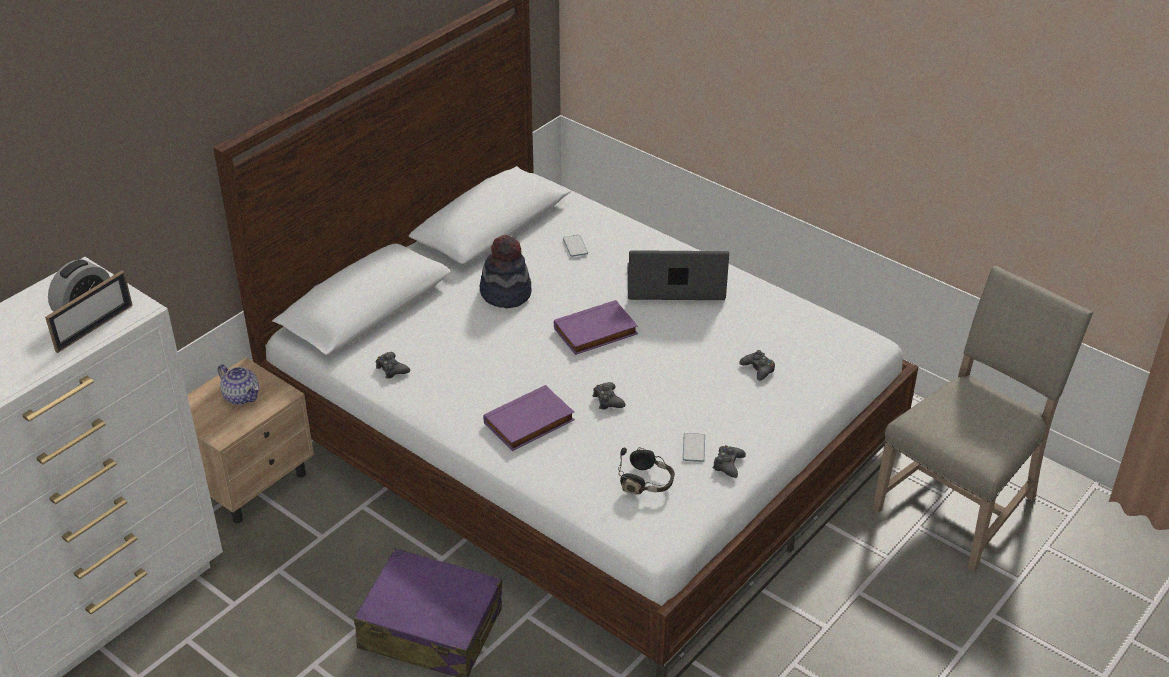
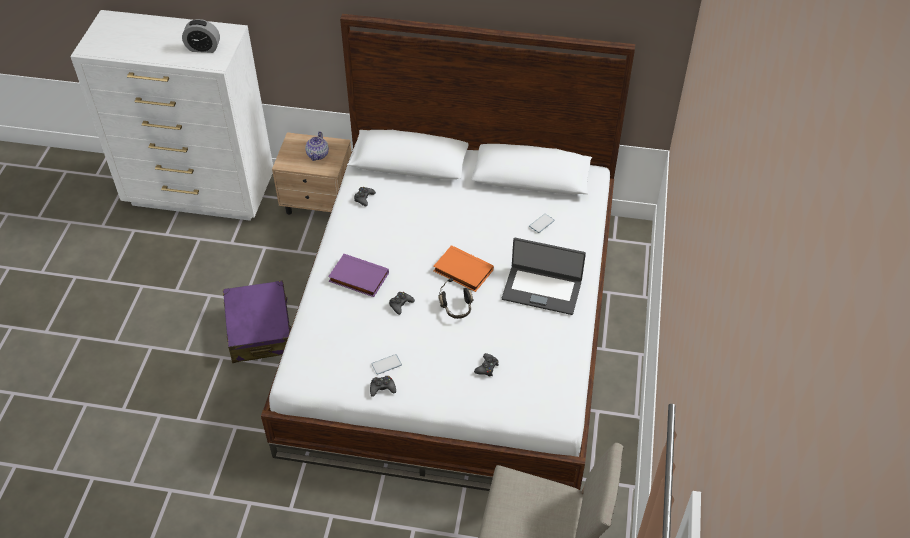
camera: 60 degrees right, 10 degrees up
(94, 328) = (192, 58): picture frame -> none
(506, 293) = (469, 213): hat -> none
(596, 332) = (462, 271): purple book -> orange book
(647, 482) = (339, 354): black headphones -> black headphones (457, 308)
(675, 285) = (542, 289): laptop -> laptop turned 135 degrees clockwise

